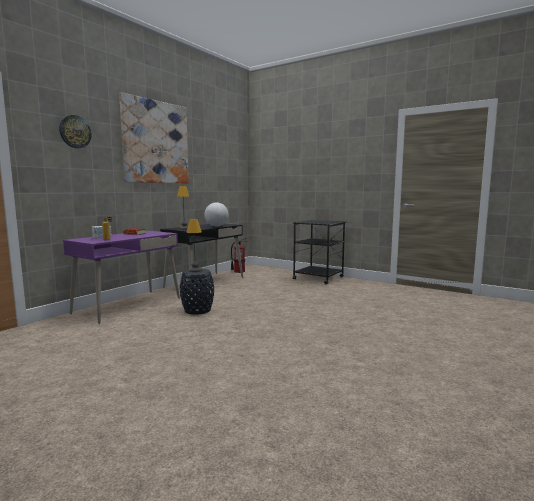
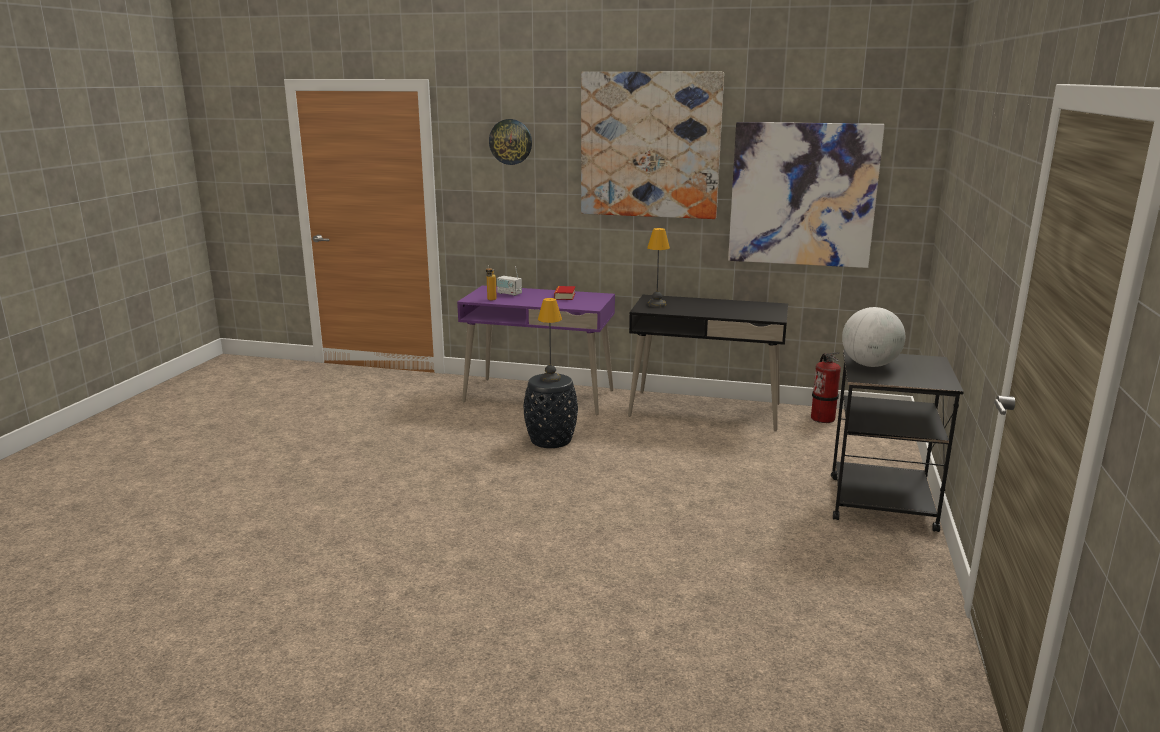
camera: 70 degrees right, 10 degrees up
(214, 171) = (802, 194): none -> picture
(216, 226) = (725, 313): globe -> globe (870, 365)

